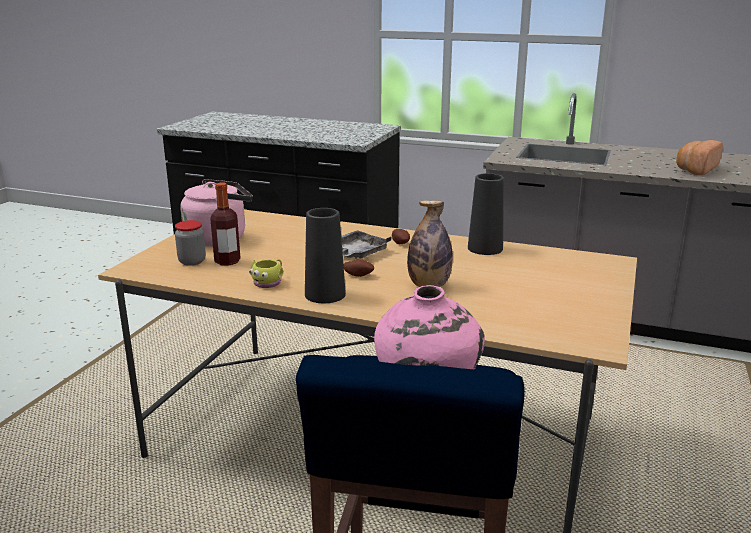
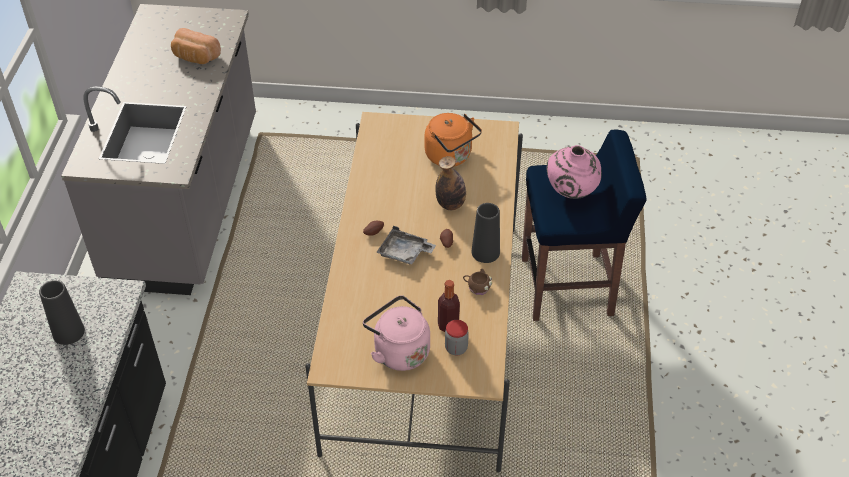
camera: 105 degrees left, 25 degrees up
(269, 282) = (477, 287): yellow mug -> brown mug
(485, 248) = (370, 184): black vase -> black vase (68, 332)
(532, 297) = (451, 156): none -> orange kettle

